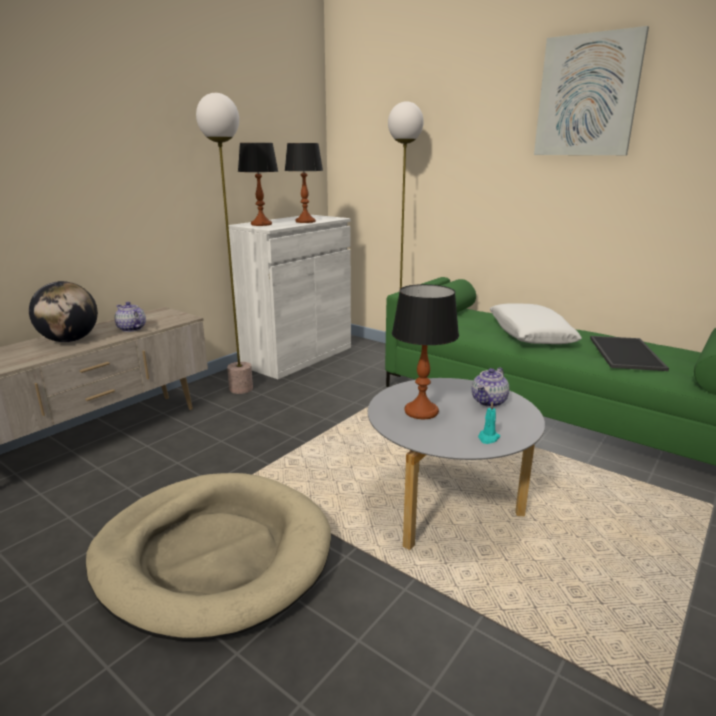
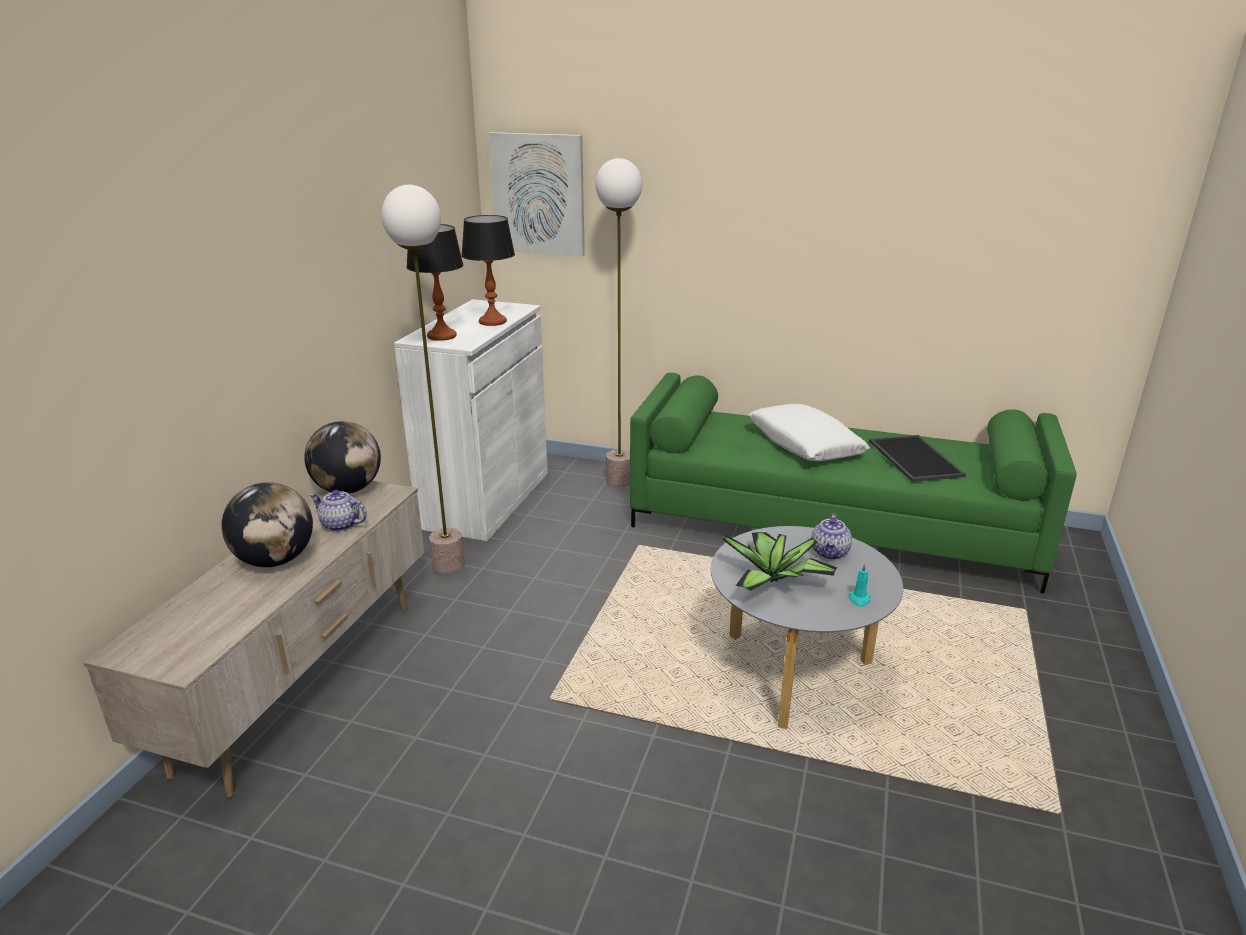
camera: 20 degrees left, 5 degrees up
(159, 313) = (348, 490): none -> globe
(213, 555) = (589, 790): beige dog bed -> none
(421, 412) = (774, 580): table lamp -> potted plant
(587, 96) = (845, 163): picture -> picture (538, 194)

